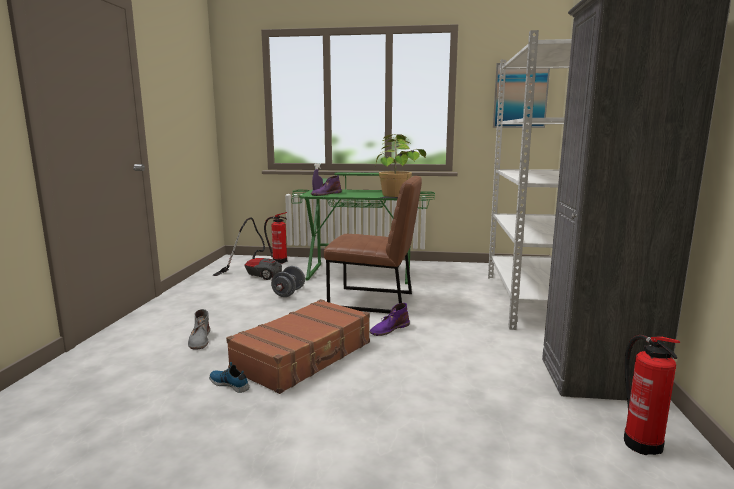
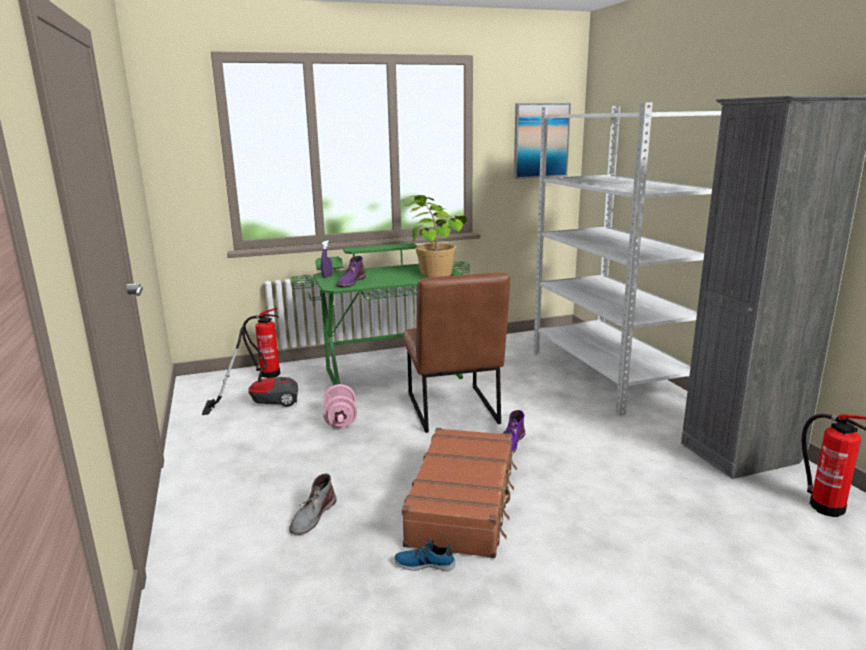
camera: 25 degrees left, 5 degrees up
(200, 340) = (312, 516): grey boot -> grey boot turned 60 degrees clockwise
(288, 293) = (340, 420): grey dumbbell -> pink dumbbell
(374, 301) = (452, 409): brown chair -> brown chair turned 90 degrees clockwise

